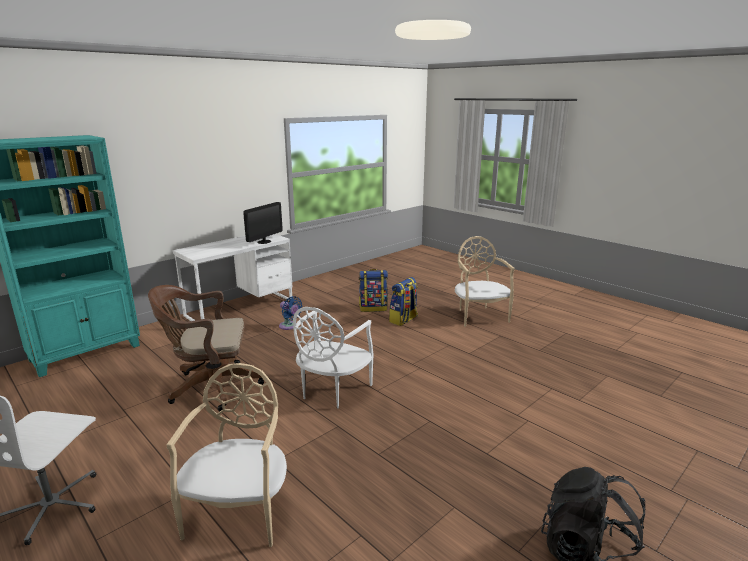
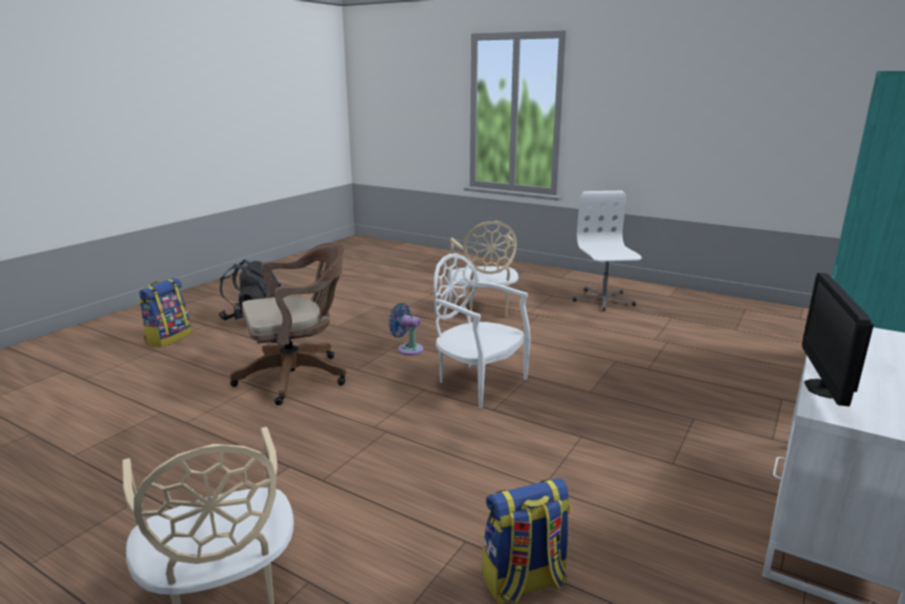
camera: 165 degrees right, 0 degrees up
(210, 387) = (620, 368): brown office chair -> brown office chair (298, 376)
(289, 326) = (652, 478): blue fan -> blue fan (408, 349)
(332, 390) = (478, 382): white chair -> white chair turned 60 degrees counterclockwise
(404, 320) = (426, 542): backpack -> backpack (168, 338)

